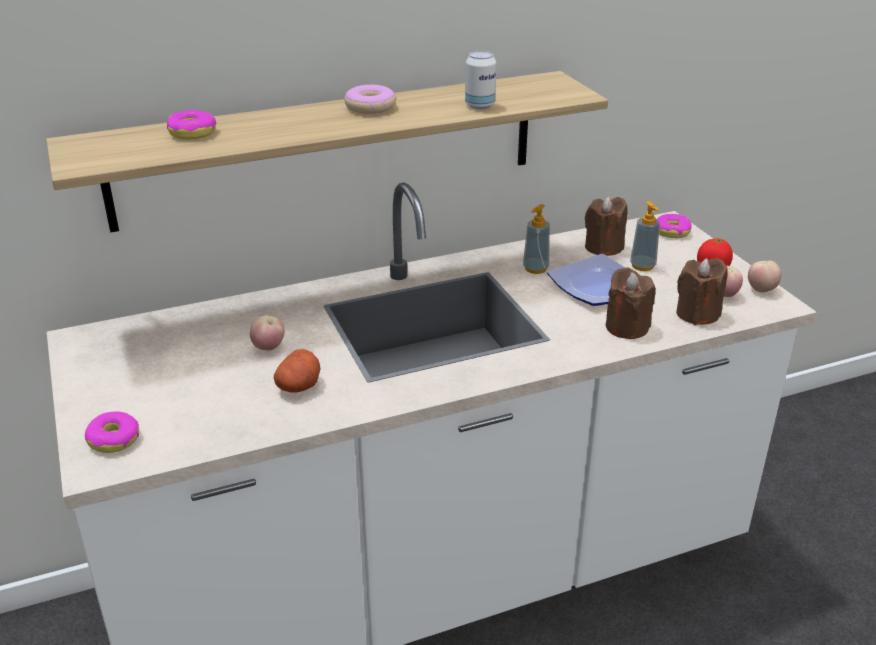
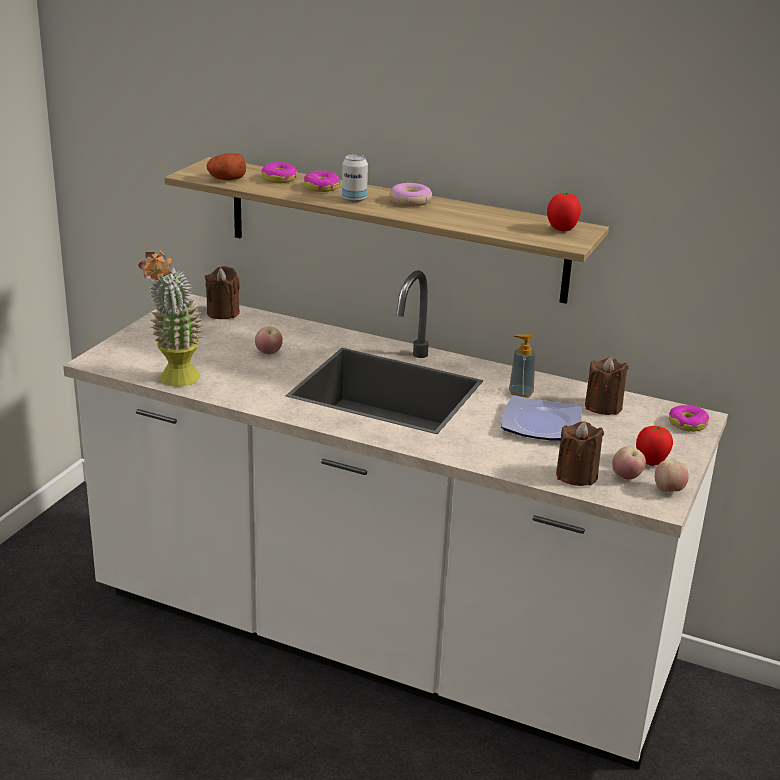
camera: 45 degrees right, 5 degrees down
(114, 439) = (123, 354): donut -> donut (321, 187)
(235, 435) = (175, 382): none -> potted plant
(299, 386) = (247, 378): potato -> potato (226, 179)
(479, 105) = (481, 225): can -> can (354, 199)
(543, 86) = (562, 230): none -> tomato
(626, 327) = (505, 455): brown candle -> brown candle (223, 313)
(642, 266) = (606, 431): soap dispenser -> none

